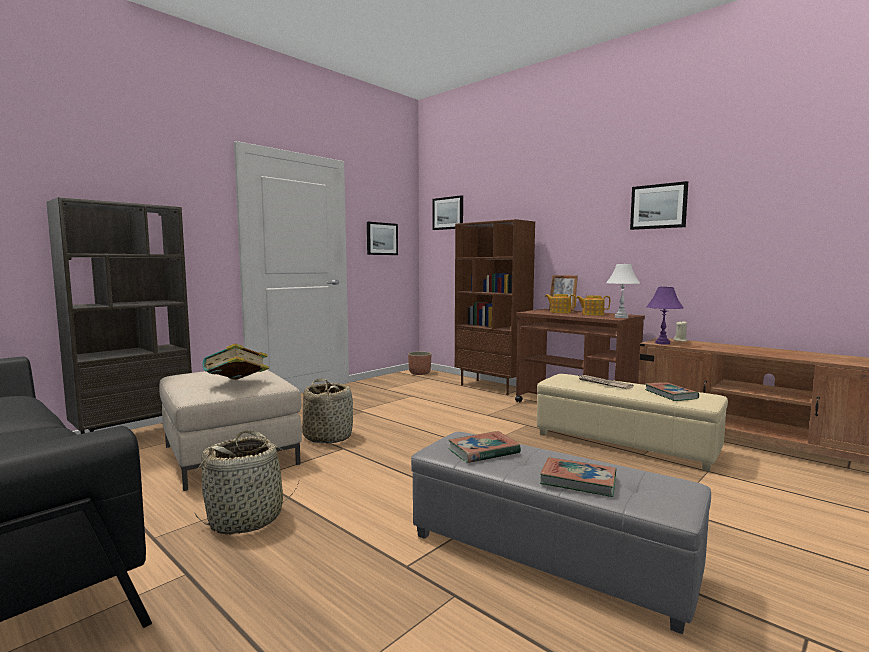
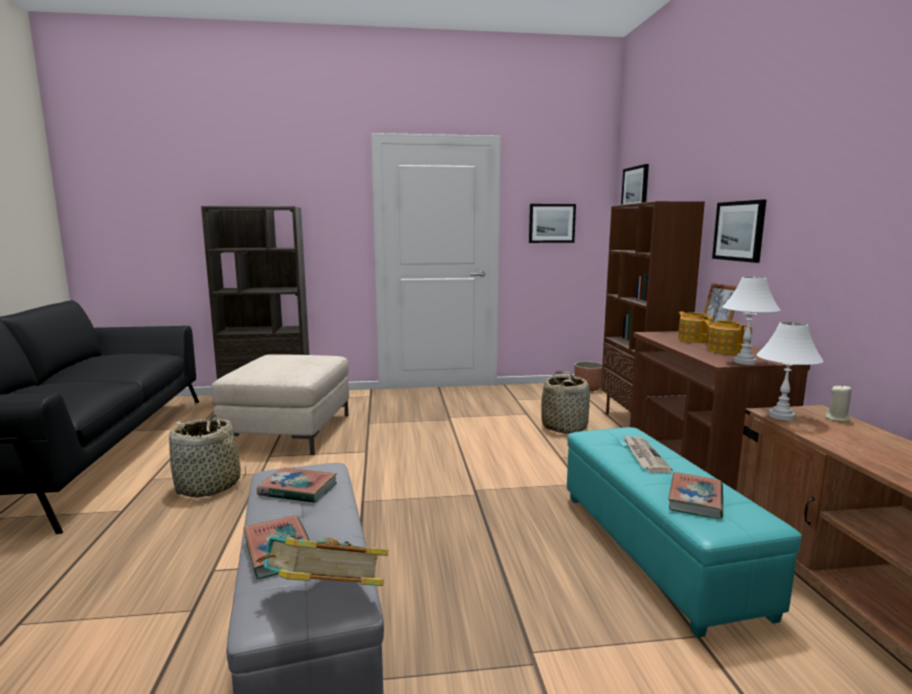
camera: 40 degrees right, 5 degrees up
(237, 384) = (272, 371): book -> book (324, 599)
(328, 437) = (376, 436): basket -> basket (564, 427)
(625, 443) = (658, 550): beige ottoman -> turquoise ottoman
(658, 206) = (851, 177): picture -> picture (739, 231)
(662, 343) = (781, 416): purple table lamp -> white table lamp

